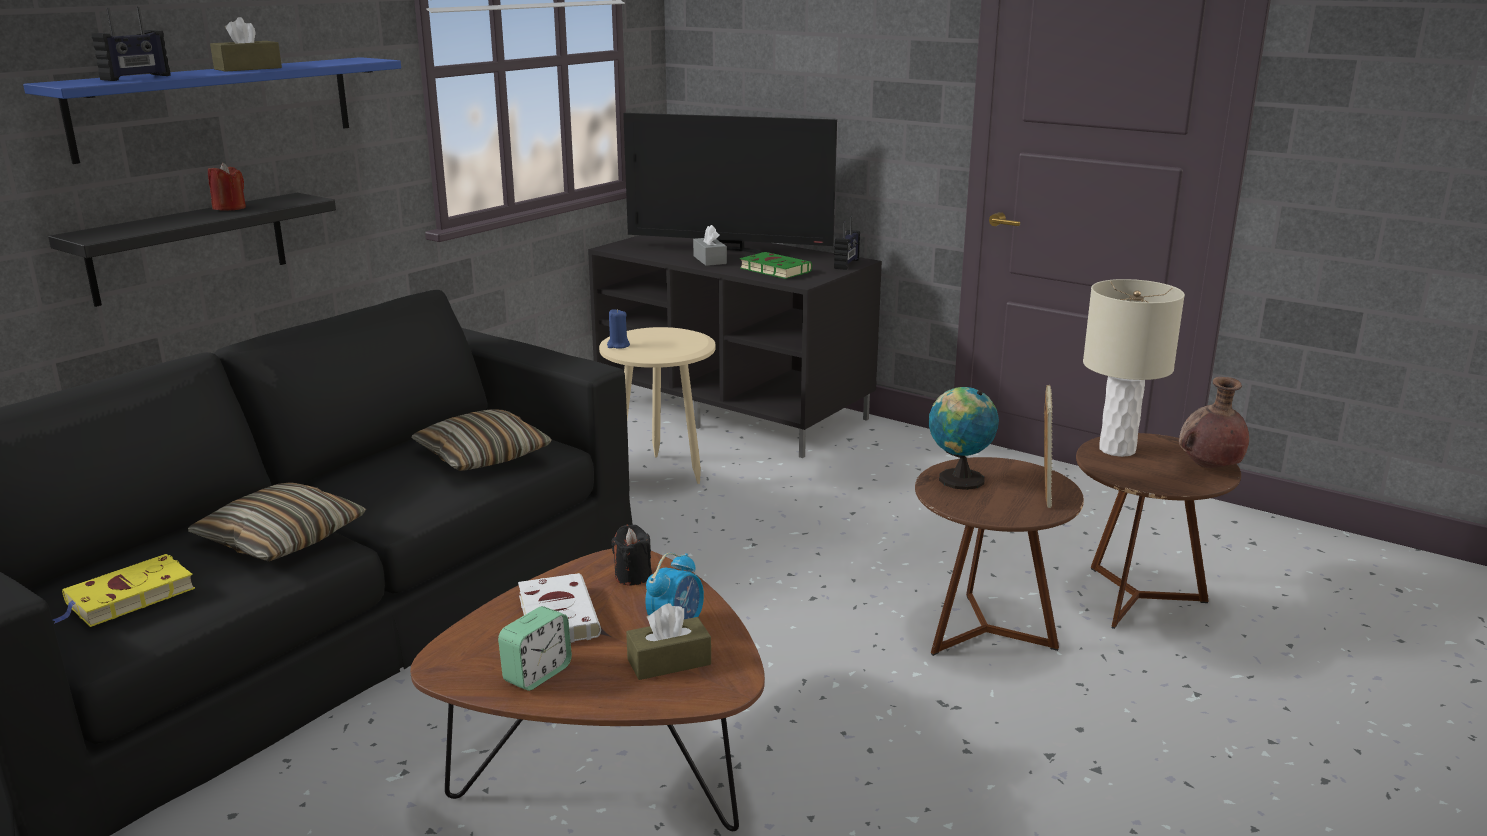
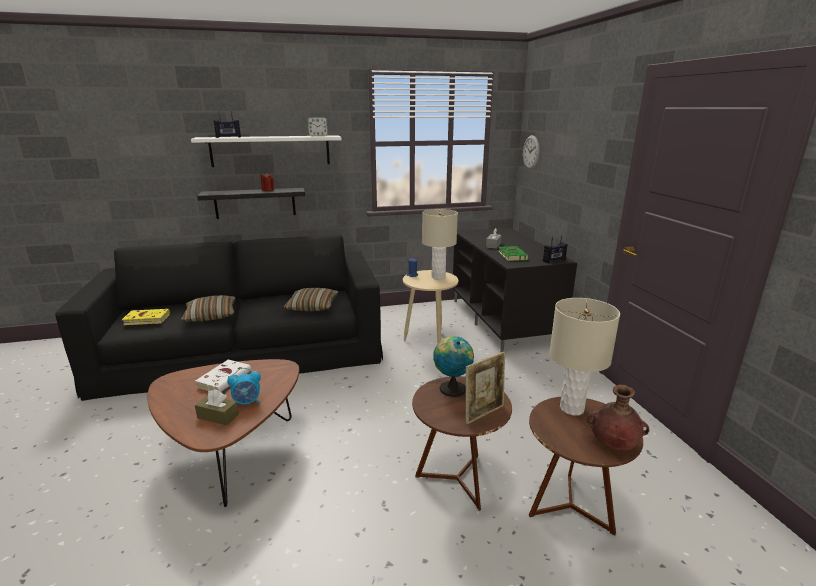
camera: 40 degrees right, 0 degrees up
(217, 106) = (270, 151): blue shelf -> white shelf
(248, 68) = (276, 136): brown tissue box -> none
(537, 674) = (179, 398): alarm clock -> alarm clock (318, 136)
(633, 576) = (273, 375): black candle -> none
(668, 337) = (438, 277): none -> beige table lamp
(708, 70) = (531, 152): none -> wall clock
(729, 250) = (512, 242): television -> none

